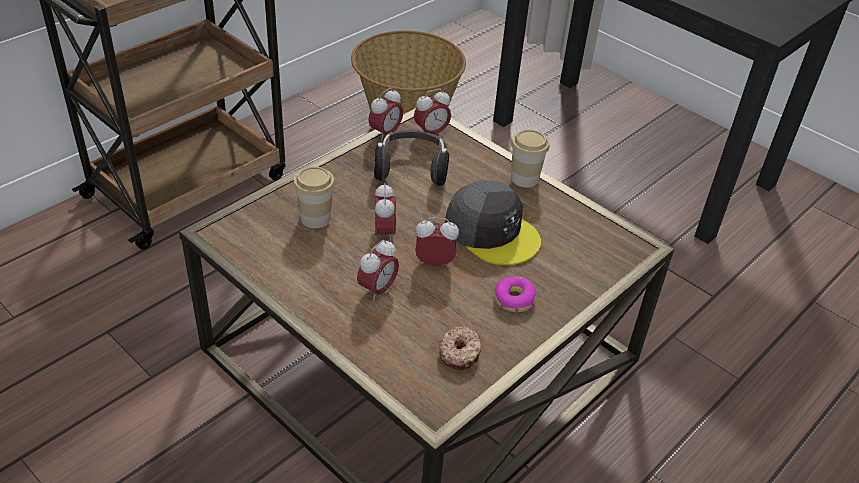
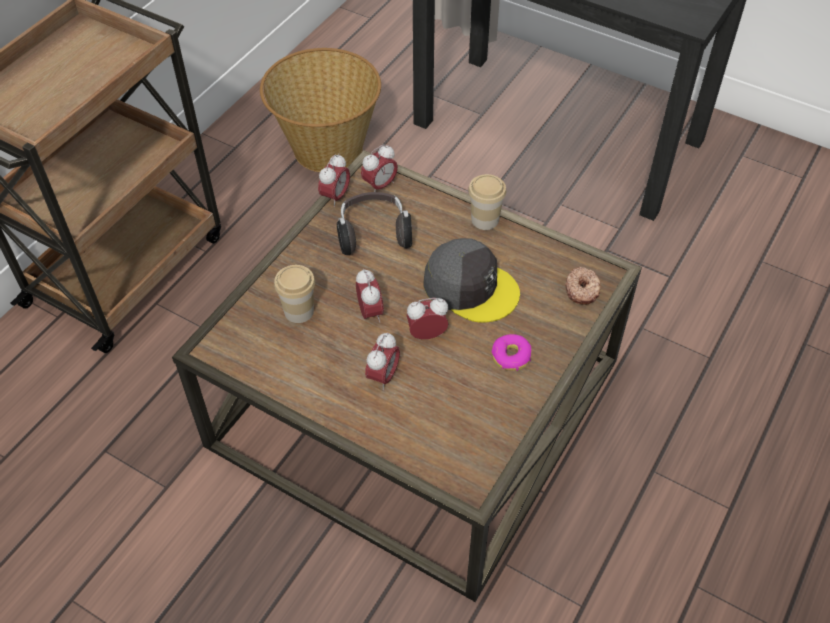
camera: 10 degrees left, 10 degrees up
(460, 353) = (478, 424): donut -> donut (582, 290)

